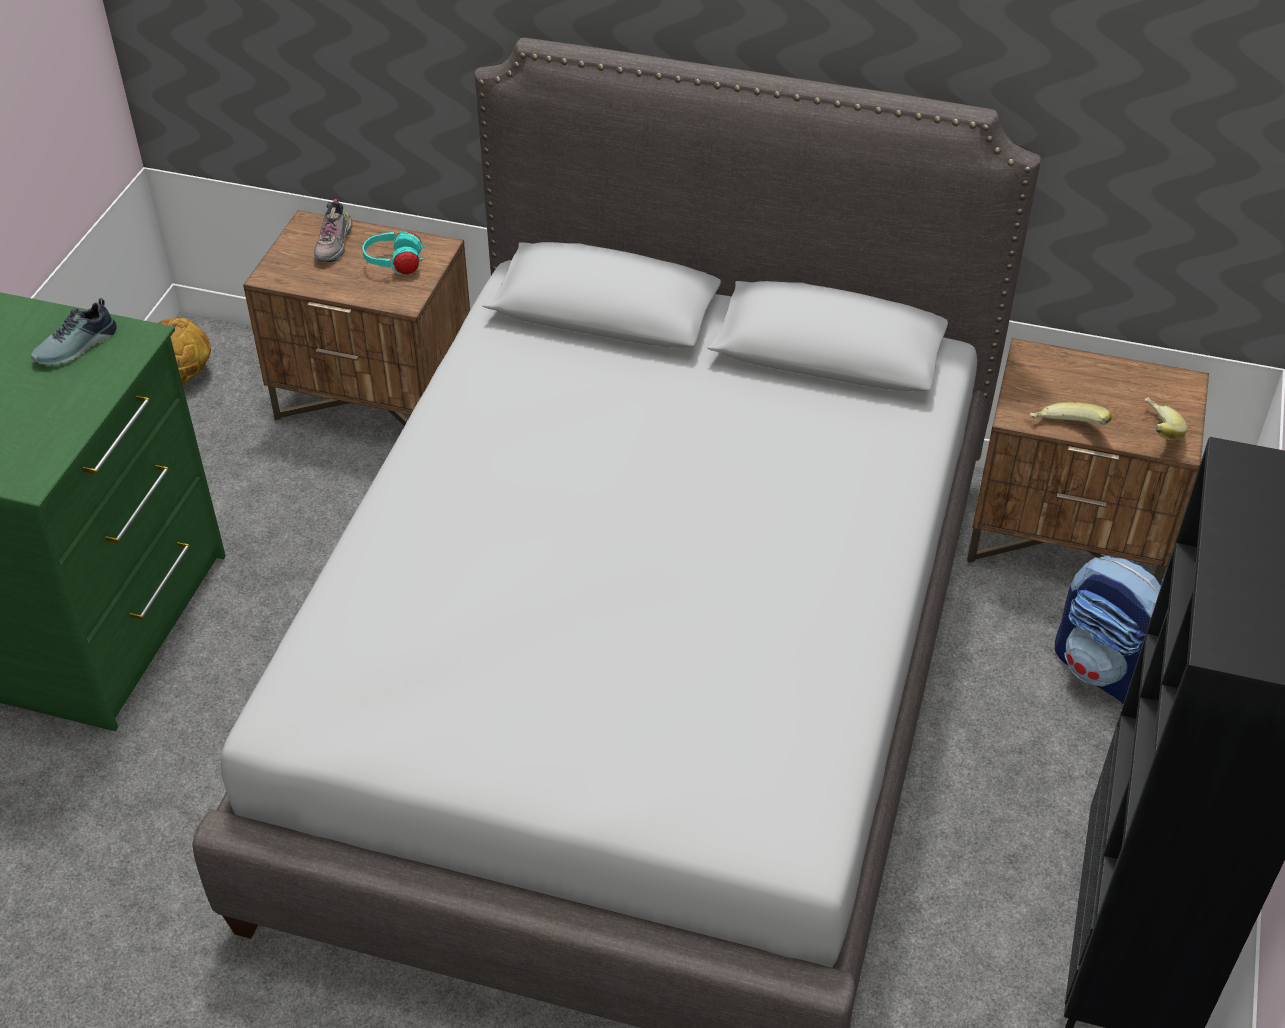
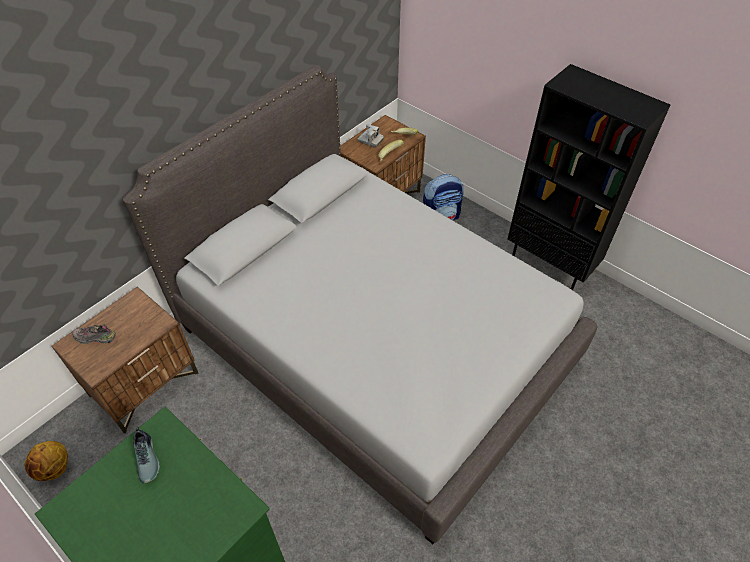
camera: 65 degrees left, 5 degrees up
(334, 244) = (95, 338): shoe -> shoe turned 150 degrees clockwise
(395, 265) = (133, 318): turquoise headphones -> none
(1091, 381) = (370, 141): none -> camera

